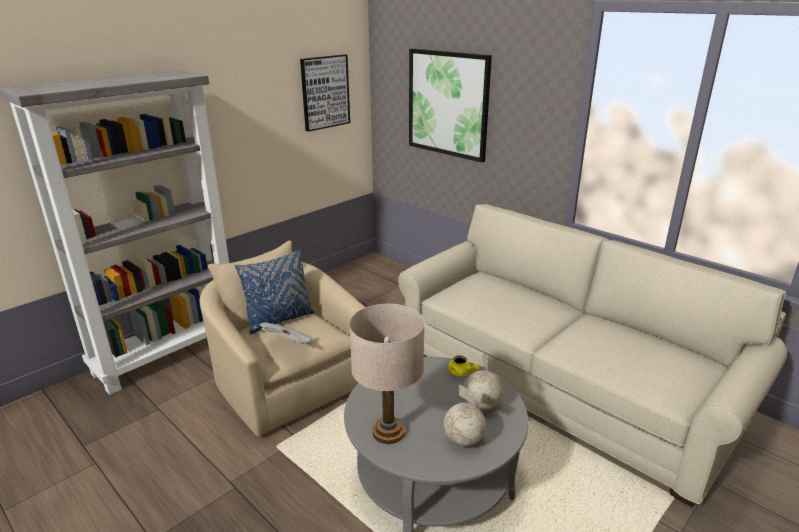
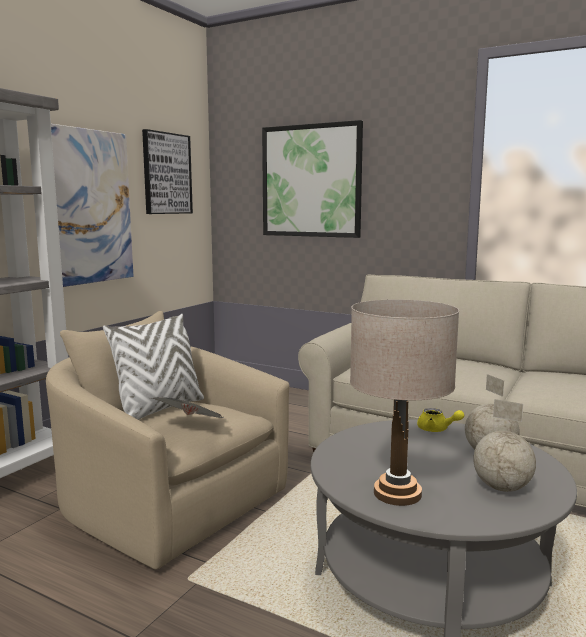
camera: 15 degrees left, 15 degrees down
(255, 134) = (91, 207): none -> picture
(279, 320) = (159, 409): blue pillow -> white pillow

